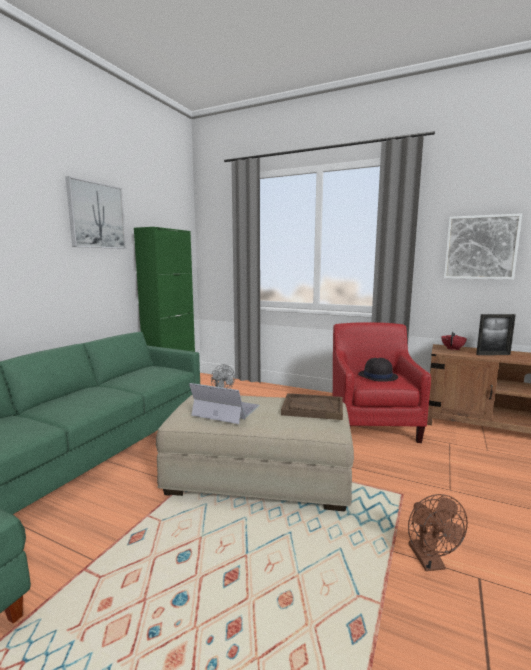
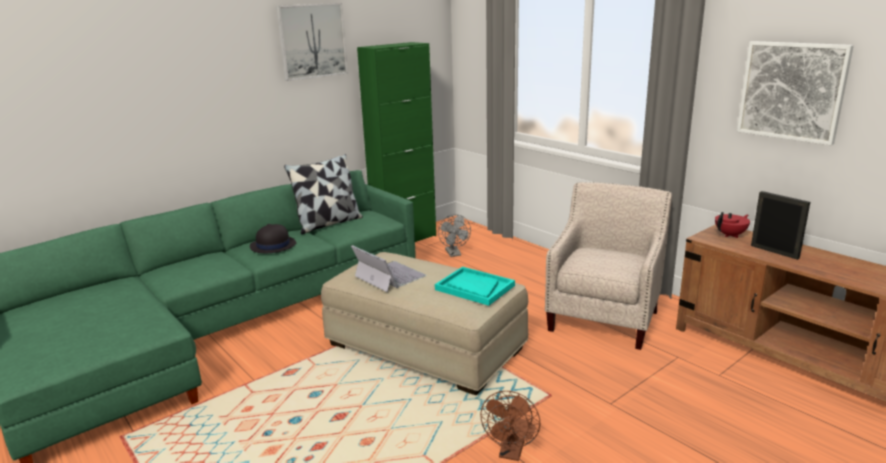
camera: 25 degrees right, 10 degrees up
(123, 378) = (328, 223): none -> pillow
(312, 408) = (474, 288): brown tray -> turquoise tray
(373, 424) = (605, 317): red armchair -> beige armchair
(377, 376) = (603, 259): black hat -> black hat (273, 245)
(493, 354) = (774, 252): picture frame -> picture frame turned 150 degrees counterclockwise

